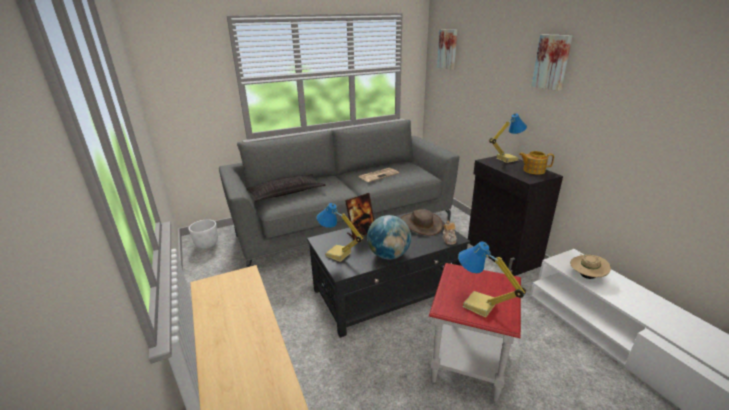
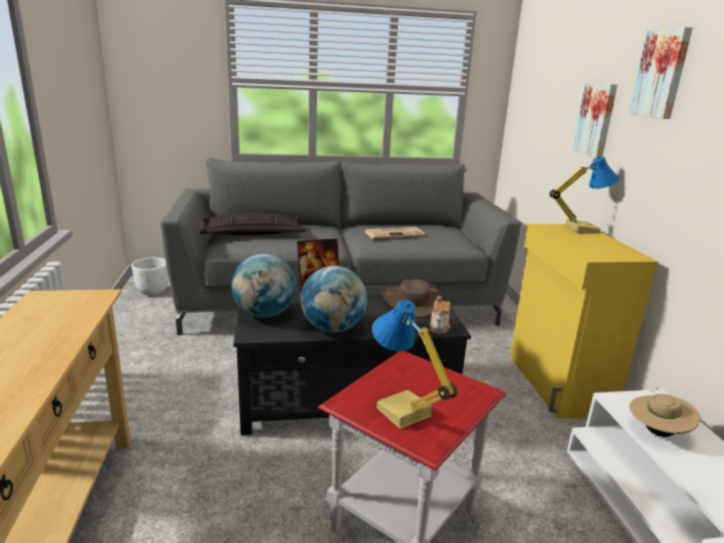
camera: 15 degrees right, 5 degrees down
(338, 255) = (264, 314): table lamp -> globe
(448, 49) = (536, 65): picture -> picture (596, 119)
(502, 253) = (557, 384): black cabinet -> yellow cabinet
(533, 170) = (612, 248): teapot -> none

